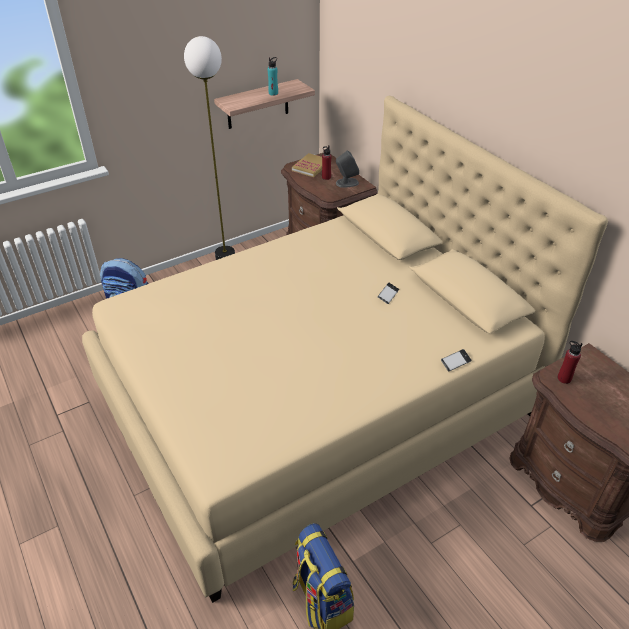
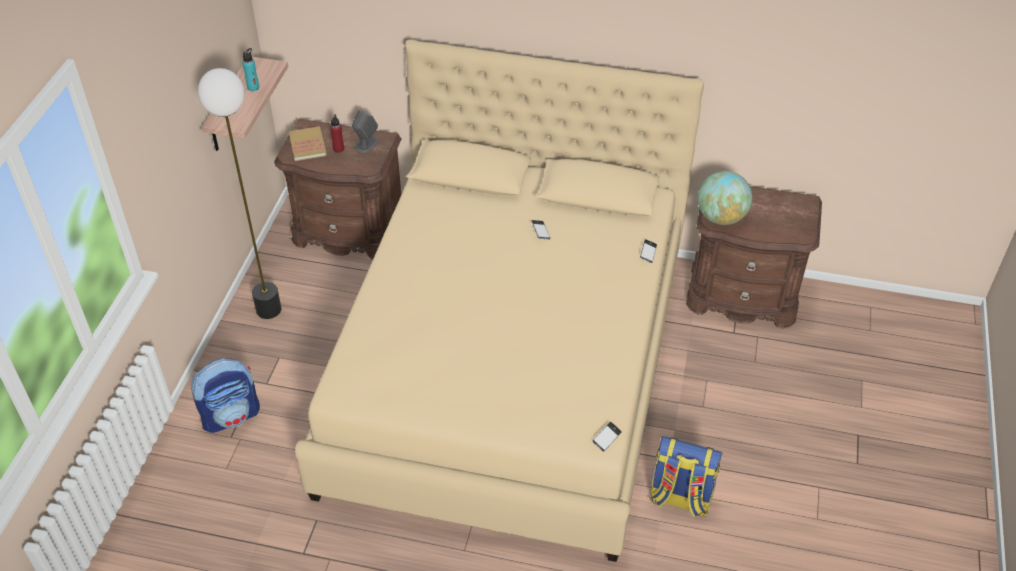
camera: 45 degrees left, 5 degrees up
(226, 474) = (606, 438): none -> phone
(564, 378) = (721, 217): red bottle -> globe

